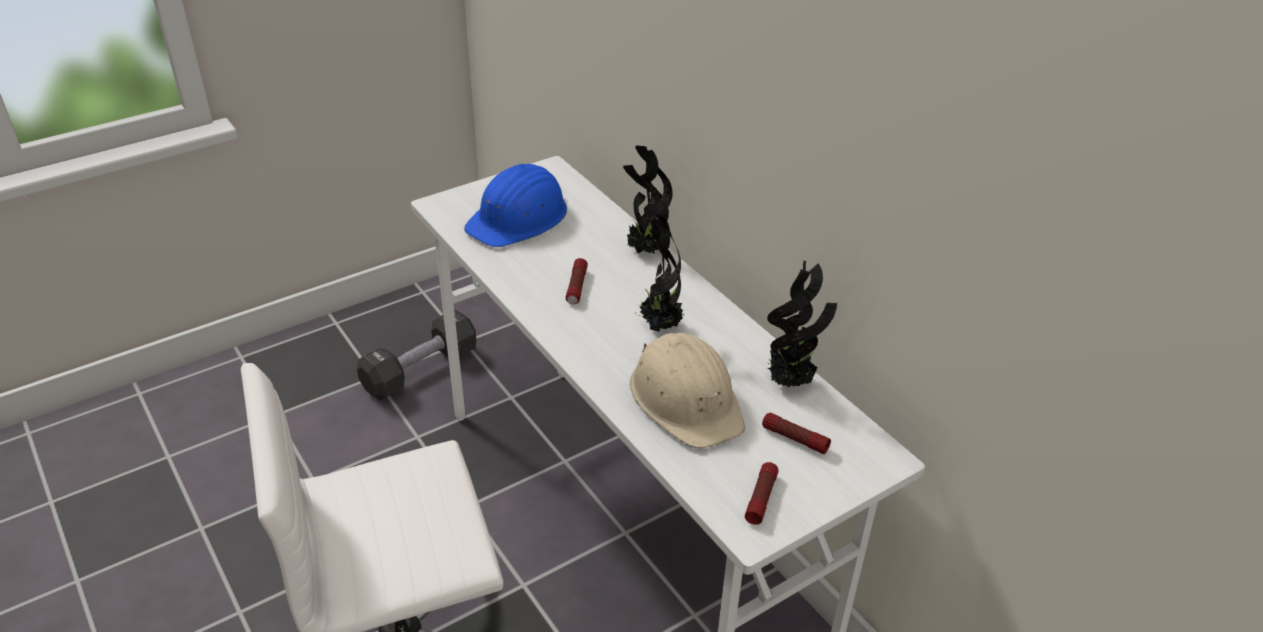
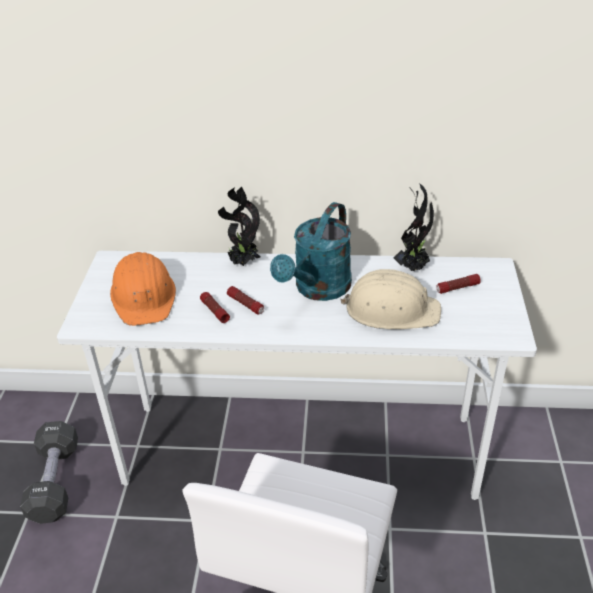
camera: 50 degrees left, 0 degrees up
(519, 218) = (144, 296): blue hard hat -> orange hard hat
(659, 325) = (318, 290): potted plant -> turquoise watering can
(761, 498) = (491, 321): flashlight -> flashlight (214, 311)

